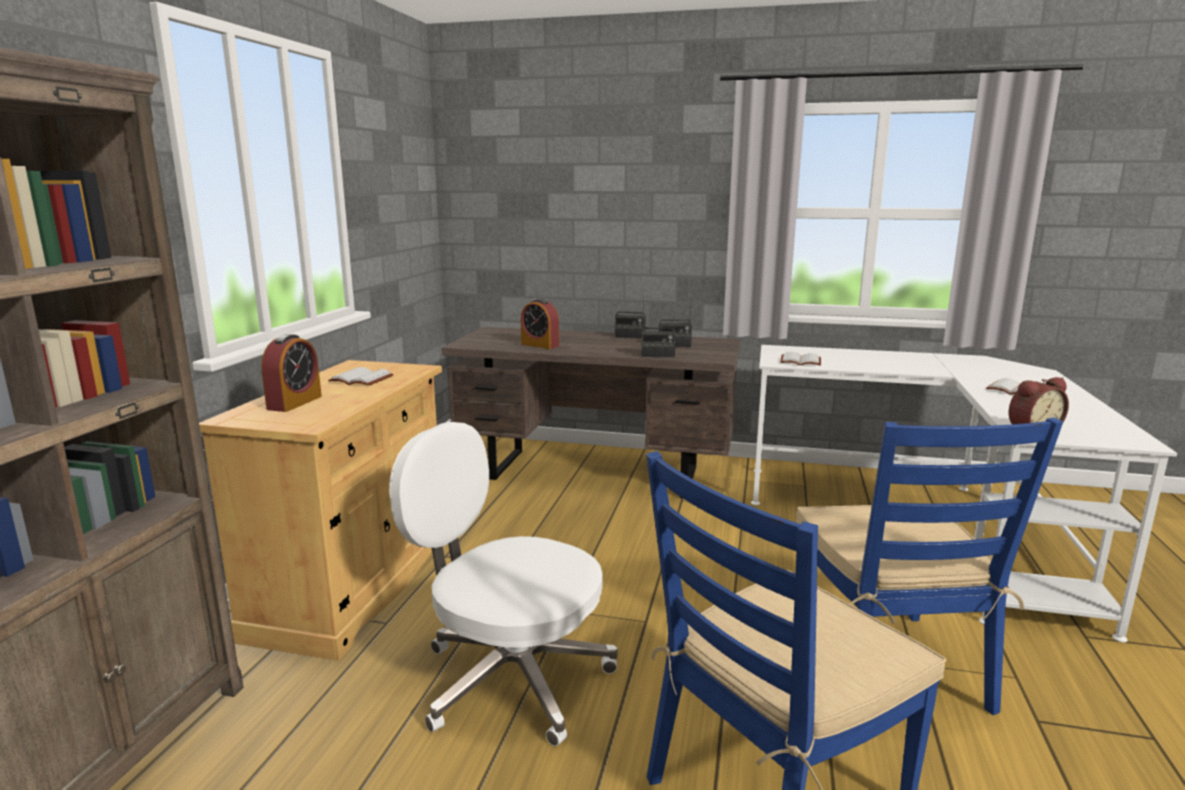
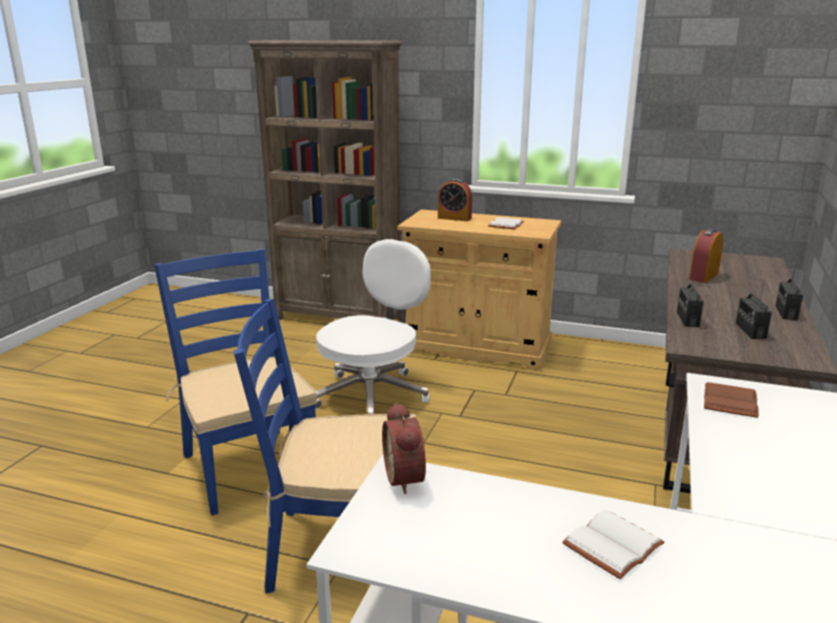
camera: 95 degrees right, 5 degrees up
(801, 361) = (731, 402): white book -> brown book

